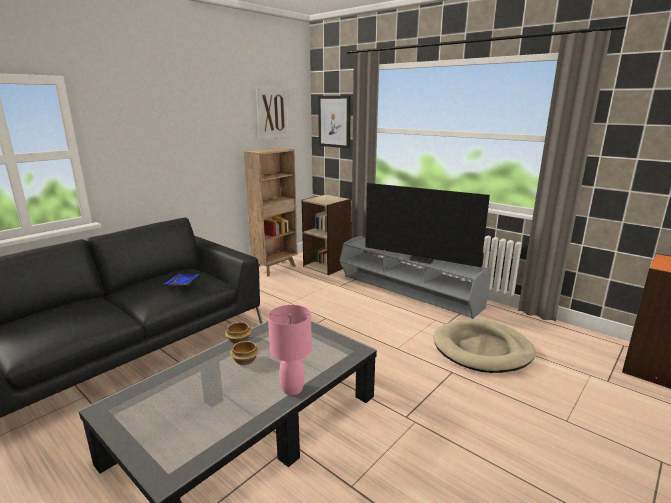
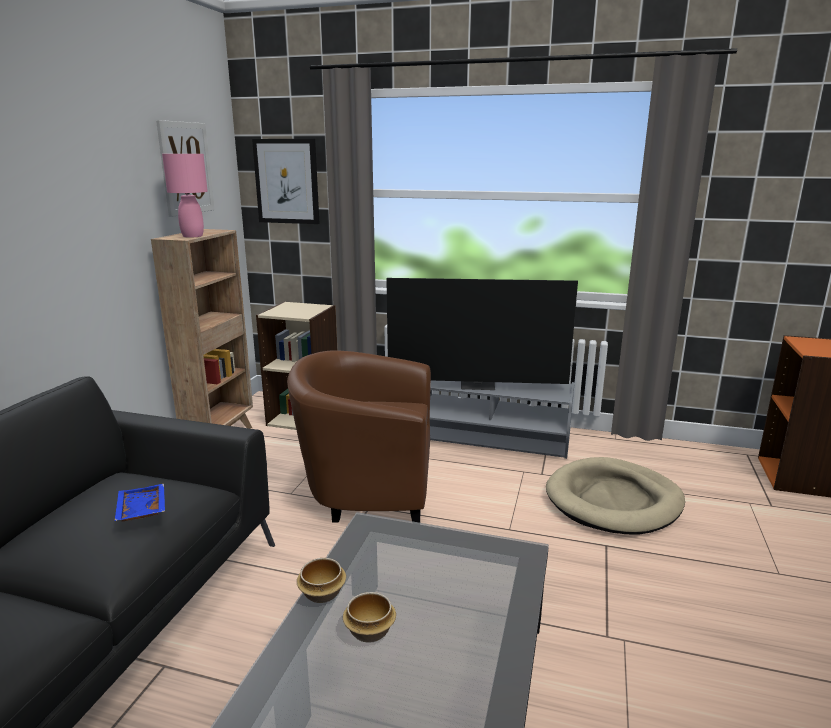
camera: 25 degrees left, 0 degrees up
(292, 389) = (495, 658): pink table lamp -> pink table lamp (192, 236)
(331, 309) = (366, 490): none -> brown armchair

